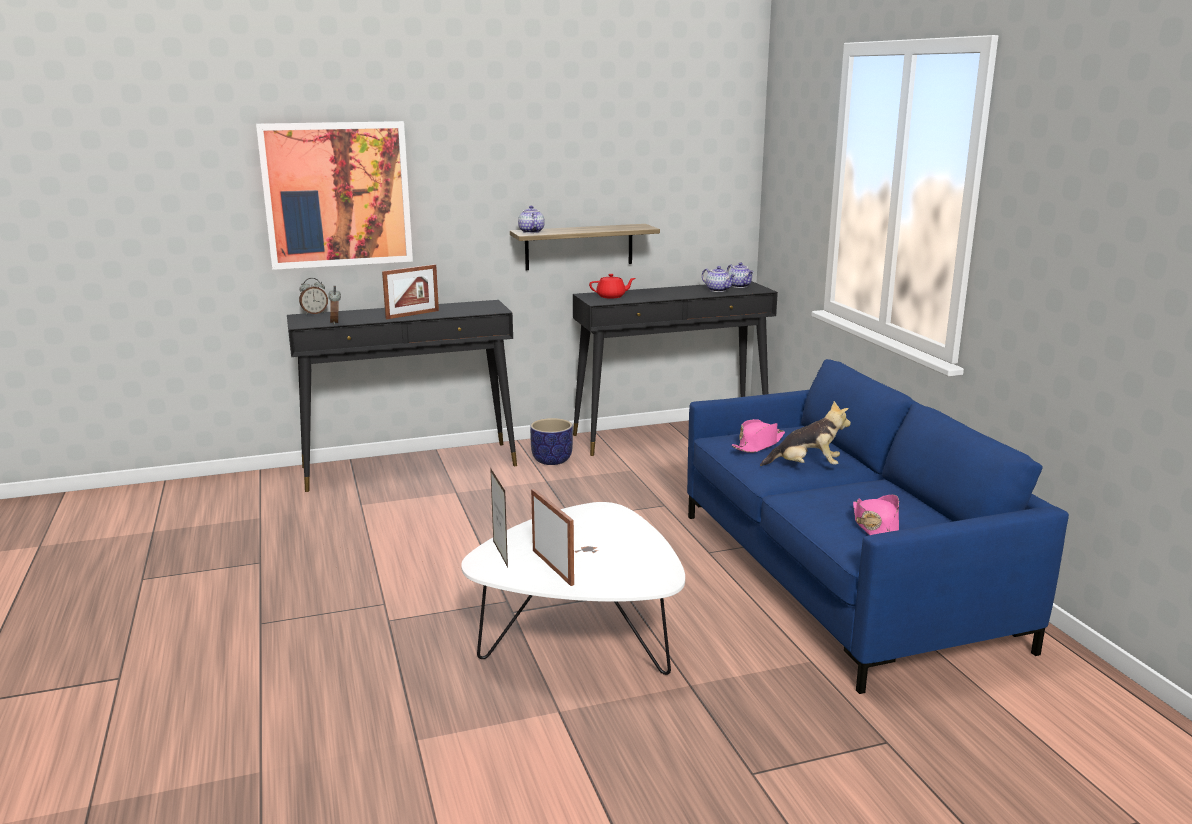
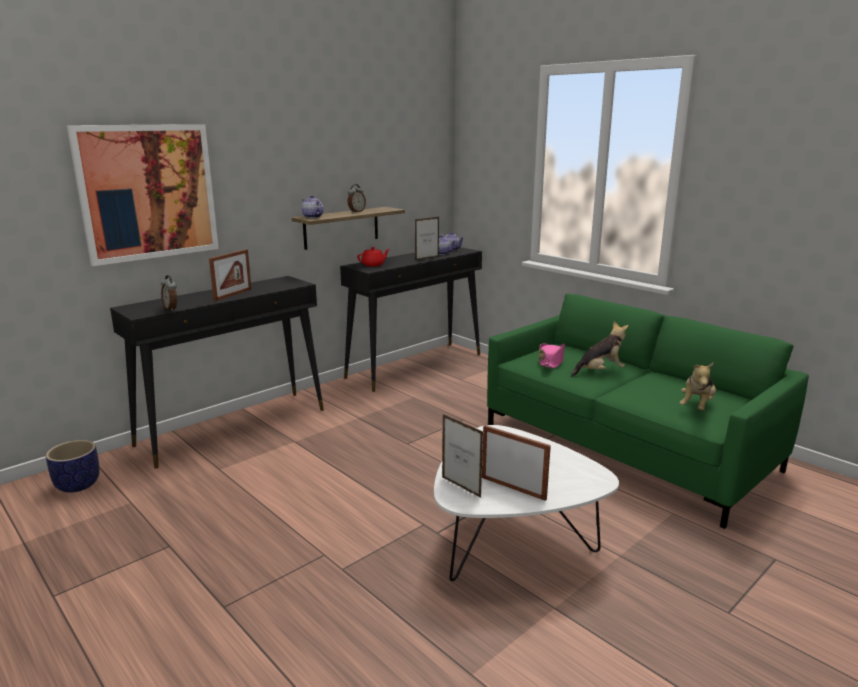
camera: 25 degrees left, 0 degrees up
(314, 313) = (137, 303): alarm clock -> alarm clock (356, 212)
(552, 460) = (347, 400): planter -> planter (78, 484)
(689, 295) = (427, 258): none -> picture frame
(839, 577) = (625, 447): blue sofa -> green sofa
(875, 527) = (697, 406): pink hat -> plush toy

